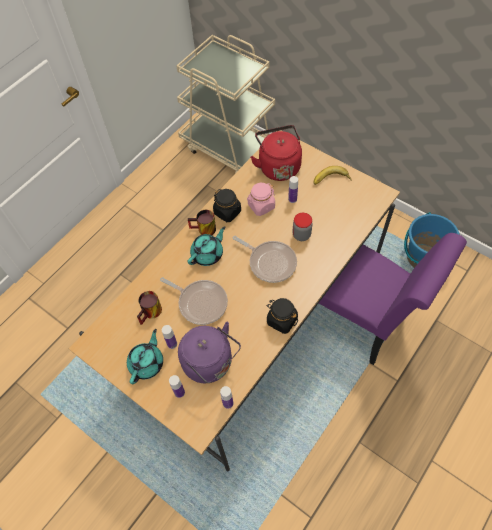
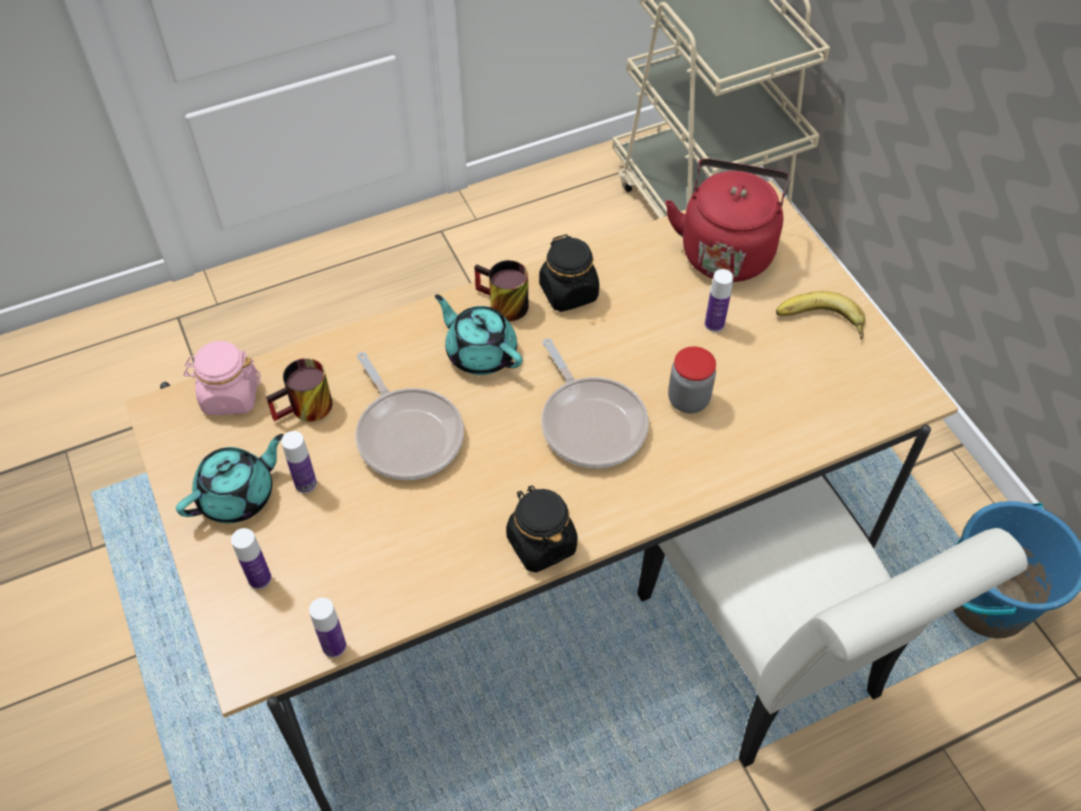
camera: 25 degrees right, 5 degrees down
(208, 254) = (480, 352): turquoise teapot -> turquoise teapot turned 120 degrees counterclockwise
(210, 363) = (351, 555): purple kettle -> none
(261, 206) = (642, 309): pink jar -> pink jar (230, 396)
(358, 320) = (766, 659): purple chair -> white chair

